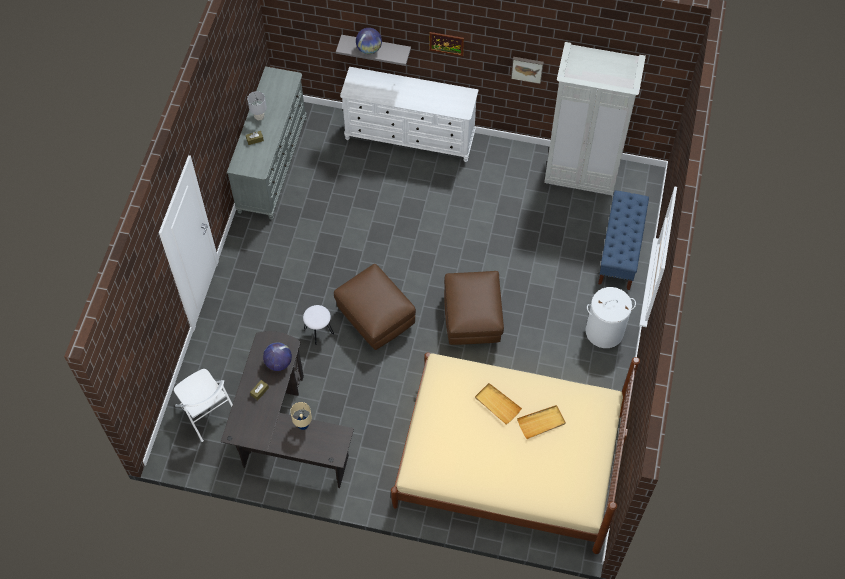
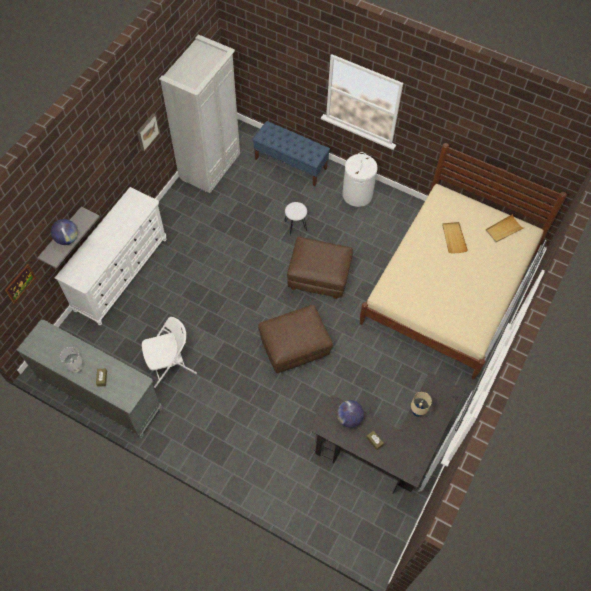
camera: 75 degrees left, 0 degrees up
(207, 412) = (347, 513): white chair -> white chair (170, 364)
(319, 331) = (293, 396): white stool -> white stool (295, 225)
(446, 43) = (99, 173): picture -> picture (20, 283)
(497, 404) = (431, 262): beige tray -> beige tray (504, 229)

